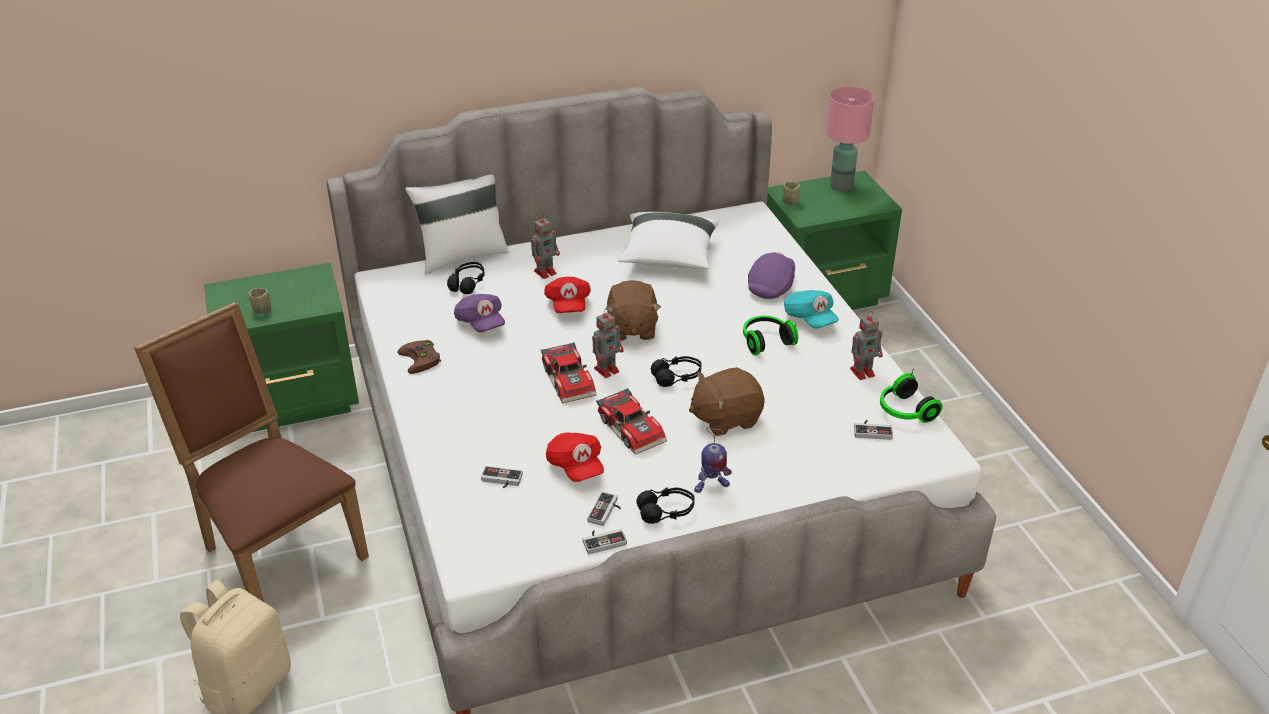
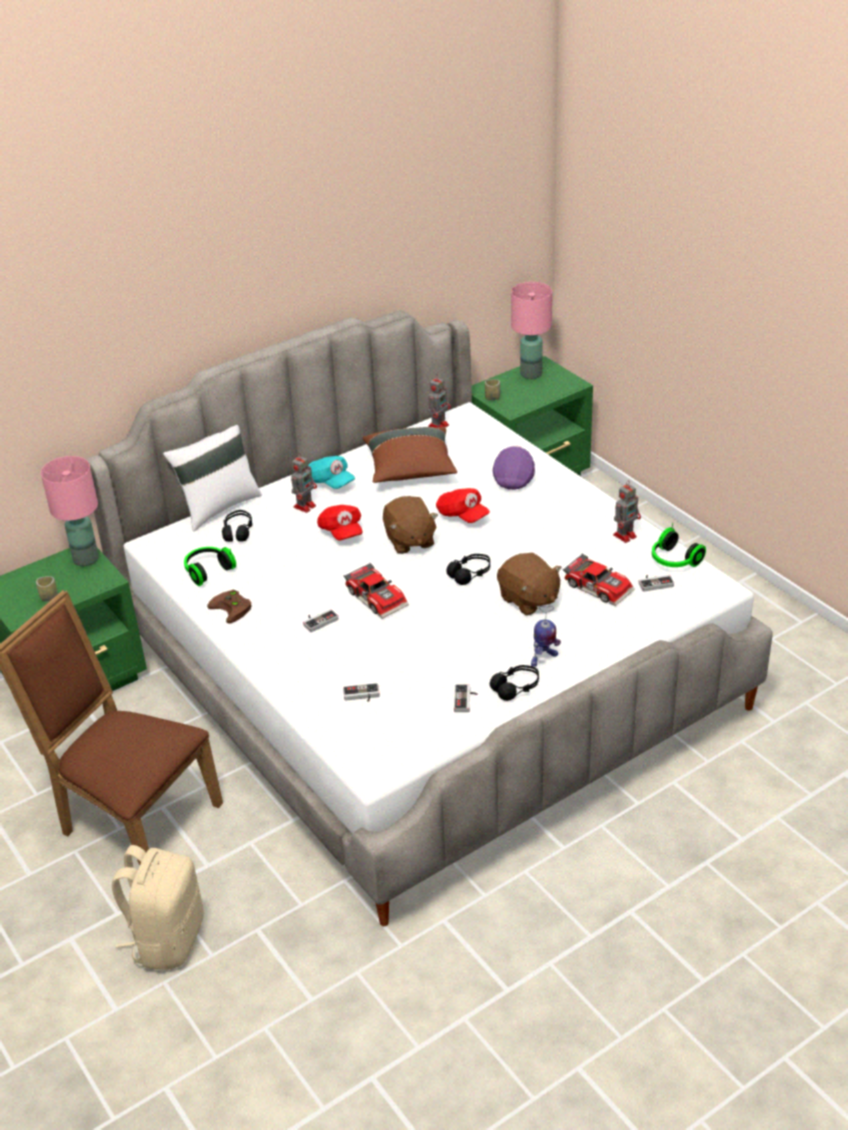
camera: 15 degrees left, 0 degrees up
(315, 280) = (85, 559): none -> pink table lamp
(480, 323) = (269, 564): purple cap -> none
(575, 466) = (420, 669): red cap -> red cap (462, 515)
(603, 540) = (475, 724): game controller -> game controller (319, 620)
(607, 369) = (406, 581): toy robot -> toy robot (439, 425)
(633, 428) = (454, 626): toy car -> toy car (599, 586)
(668, 257) = (410, 469): white pillow -> brown pillow
(725, 418) = (528, 599): brown plush toy -> brown plush toy turned 90 degrees counterclockwise
(765, 341) = (531, 527): headphones -> headphones (207, 571)
(809, 319) = (560, 499): turquoise cap -> turquoise cap (330, 482)

